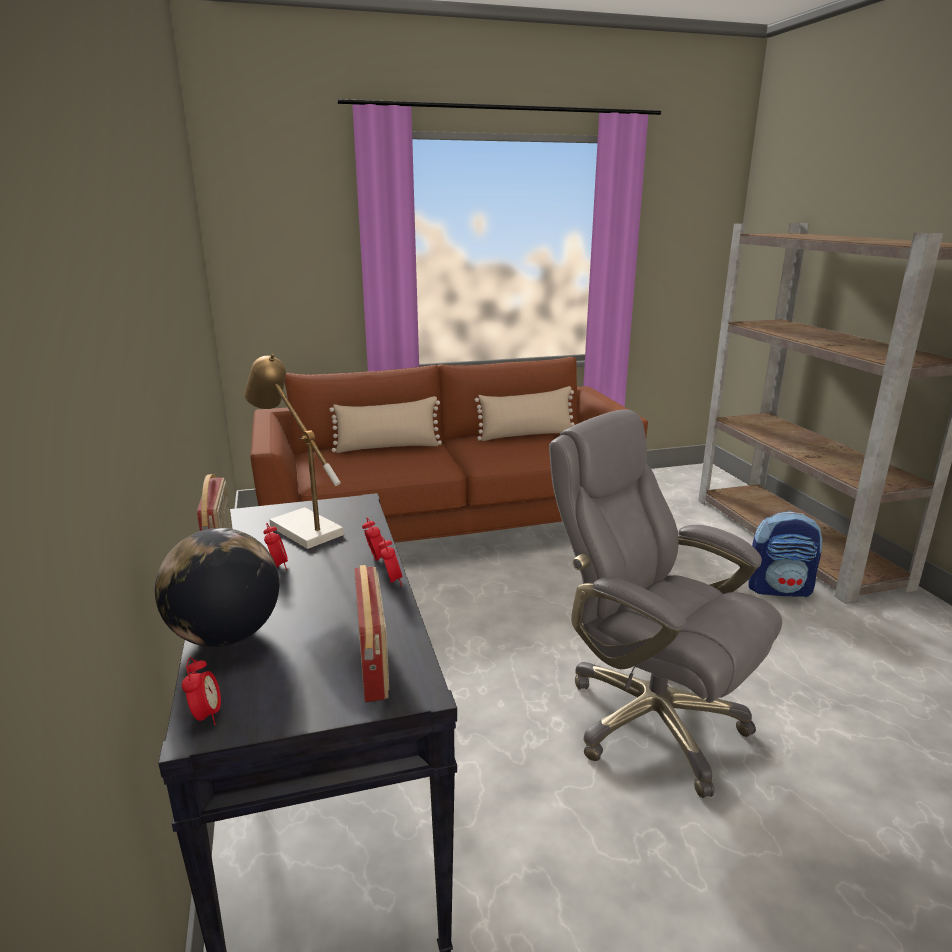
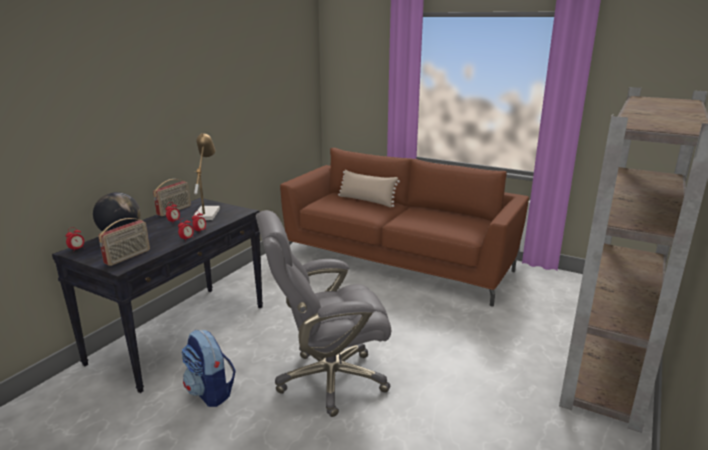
camera: 45 degrees right, 0 degrees up
(526, 435) = (450, 216): beige pillow -> none
(649, 719) = (327, 380): grey office chair -> grey office chair turned 105 degrees counterclockwise
(779, 589) = (528, 375): backpack -> backpack (210, 392)

